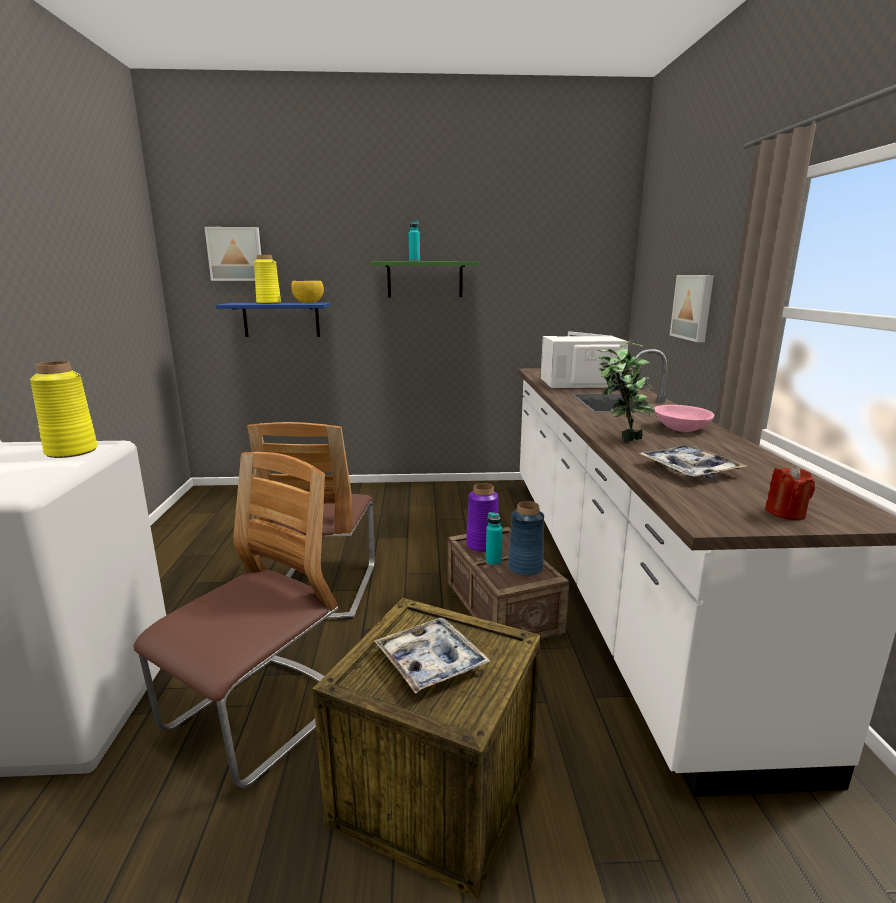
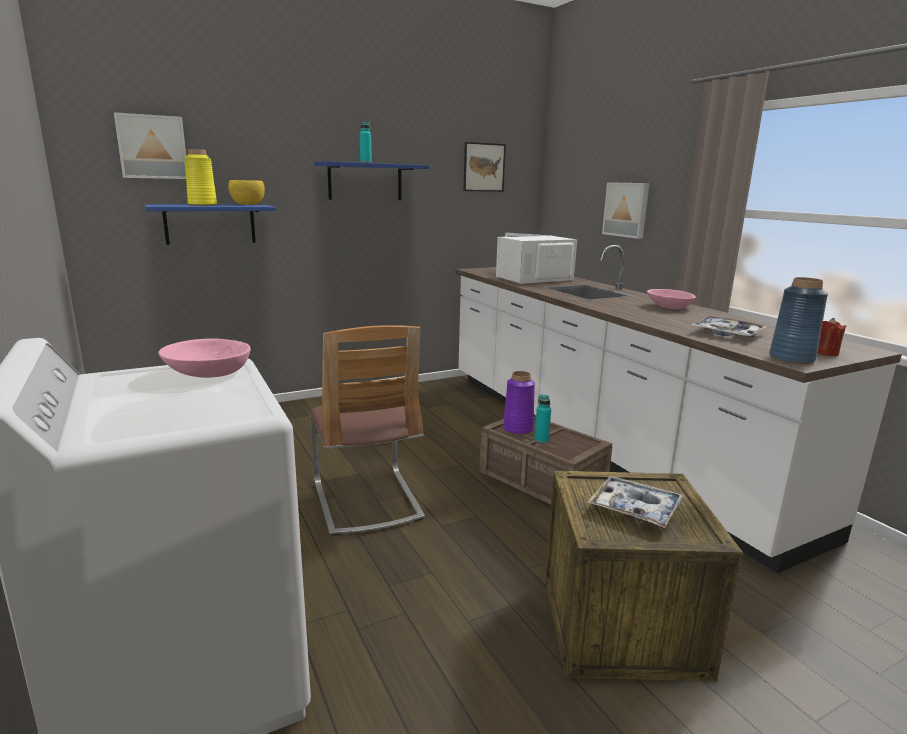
camera: 25 degrees left, 0 degrees up
(71, 451) = (208, 372): yellow vase -> pink bowl
(258, 717) = (422, 620): chair -> none
(425, 279) = (365, 182): green shelf -> blue shelf
(525, 568) = (571, 440): blue vase -> blue vase (792, 358)
(558, 261) = (484, 167): none -> picture
(620, 438) = (645, 317): potted plant -> none

